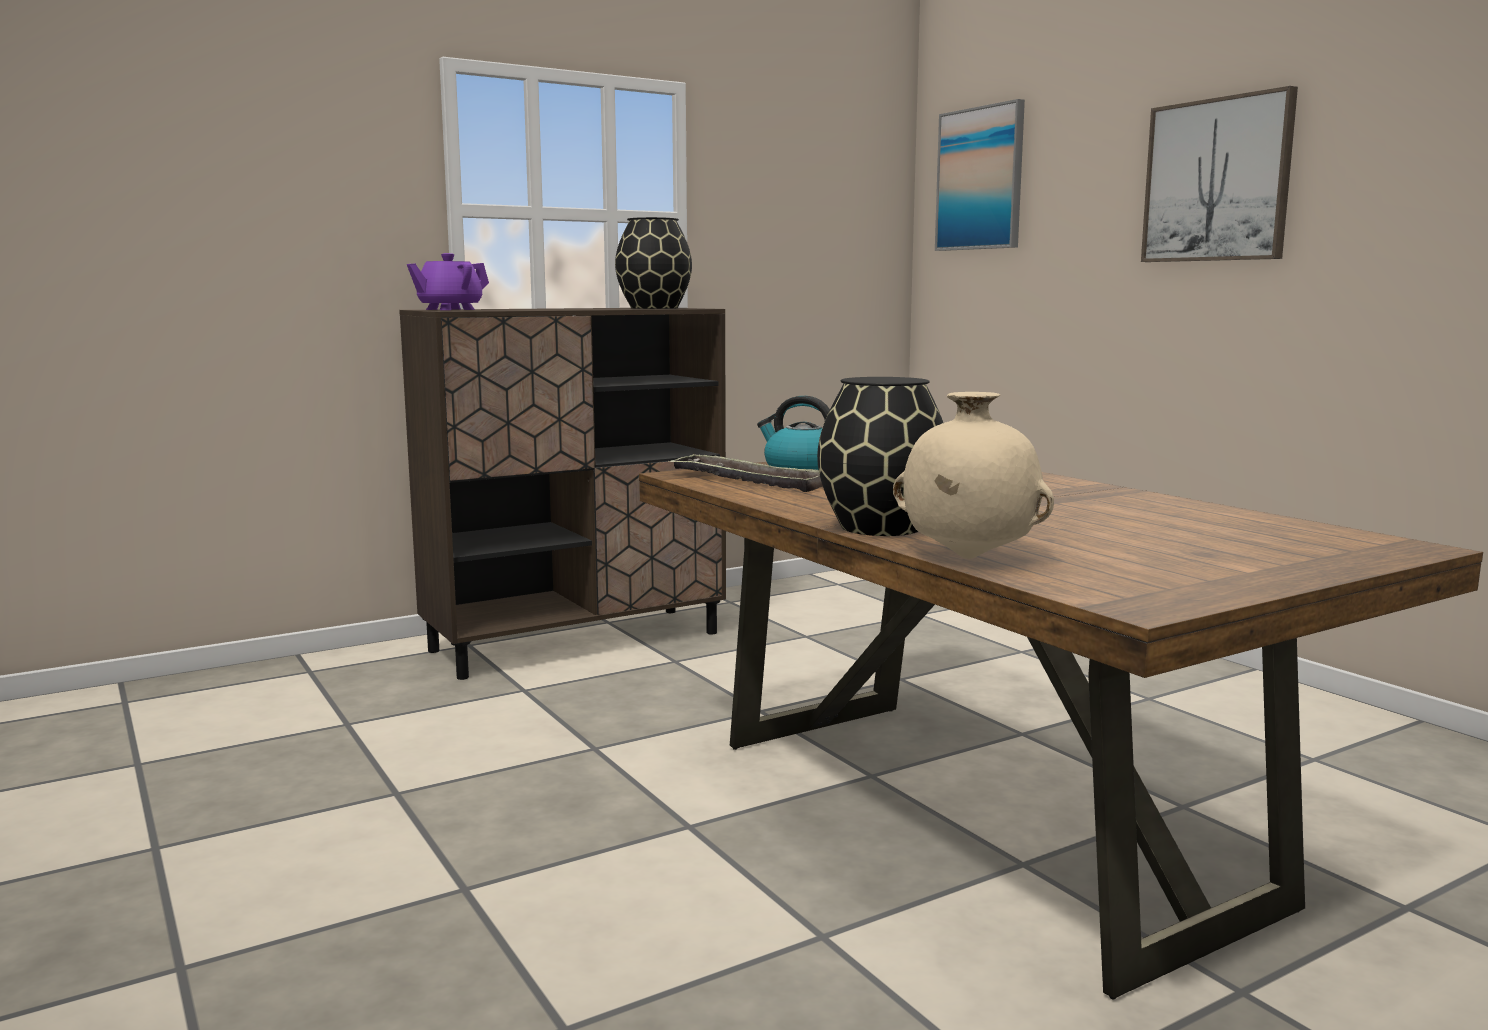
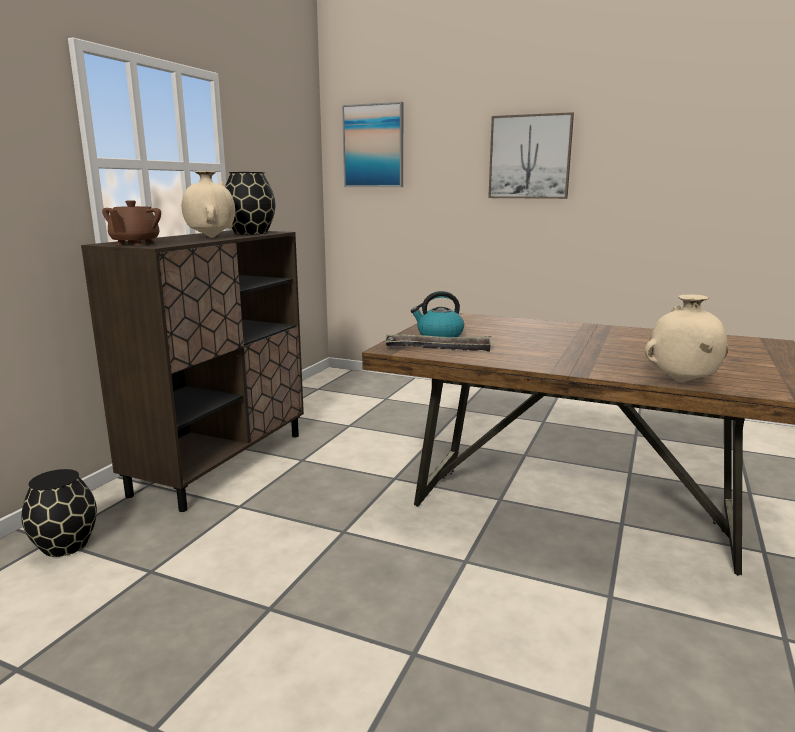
camera: 35 degrees left, 5 degrees up
(449, 309) = (135, 243): purple teapot -> brown teapot
(571, 309) = (211, 237): none -> beige vase
(882, 528) = (594, 370): black vase -> black vase (66, 545)

